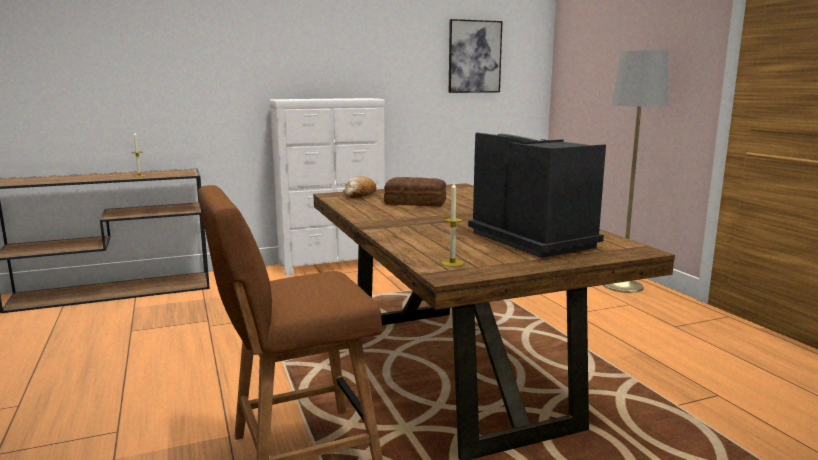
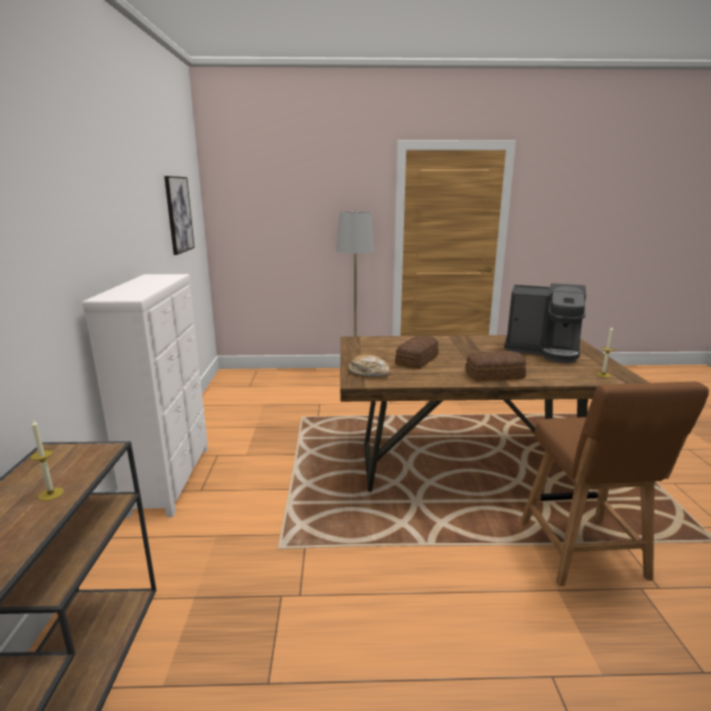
camera: 70 degrees left, 5 degrees up
(393, 224) = (495, 375): none -> bread
(533, 239) = (543, 350): coffee machine -> coffee machine turned 150 degrees counterclockwise

